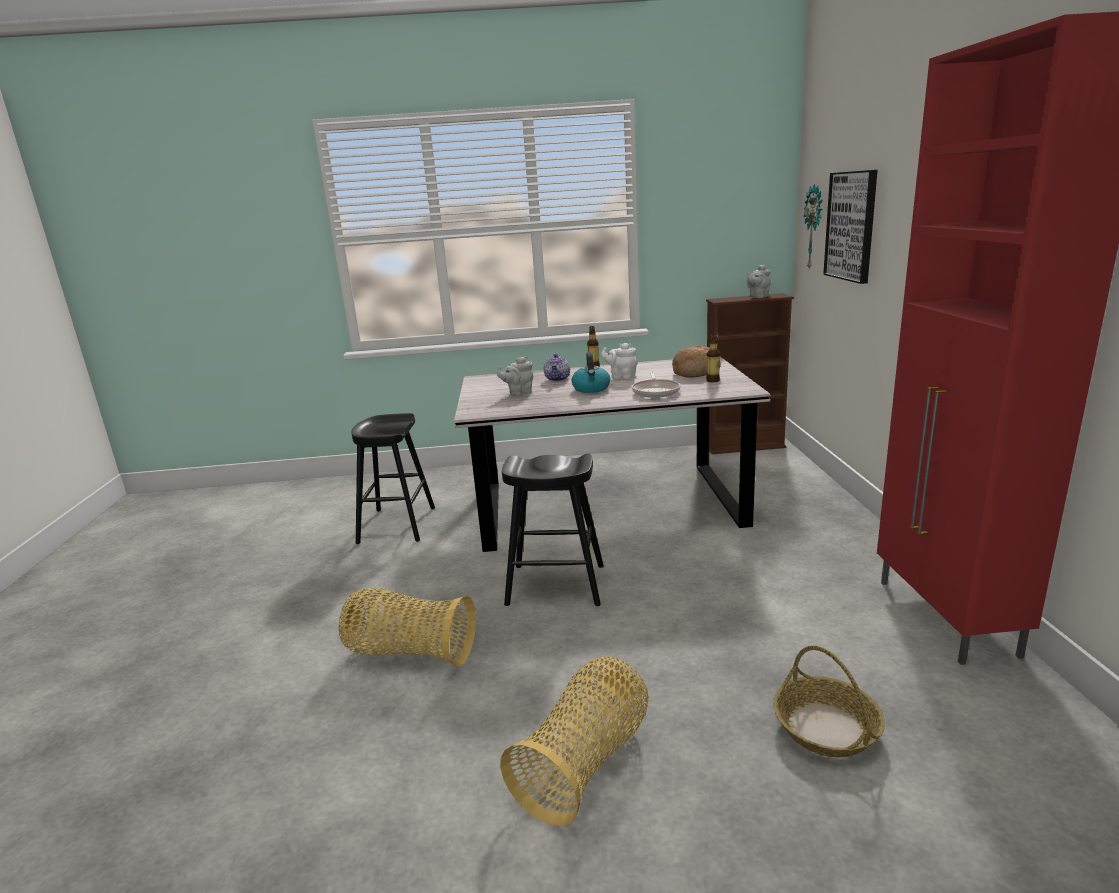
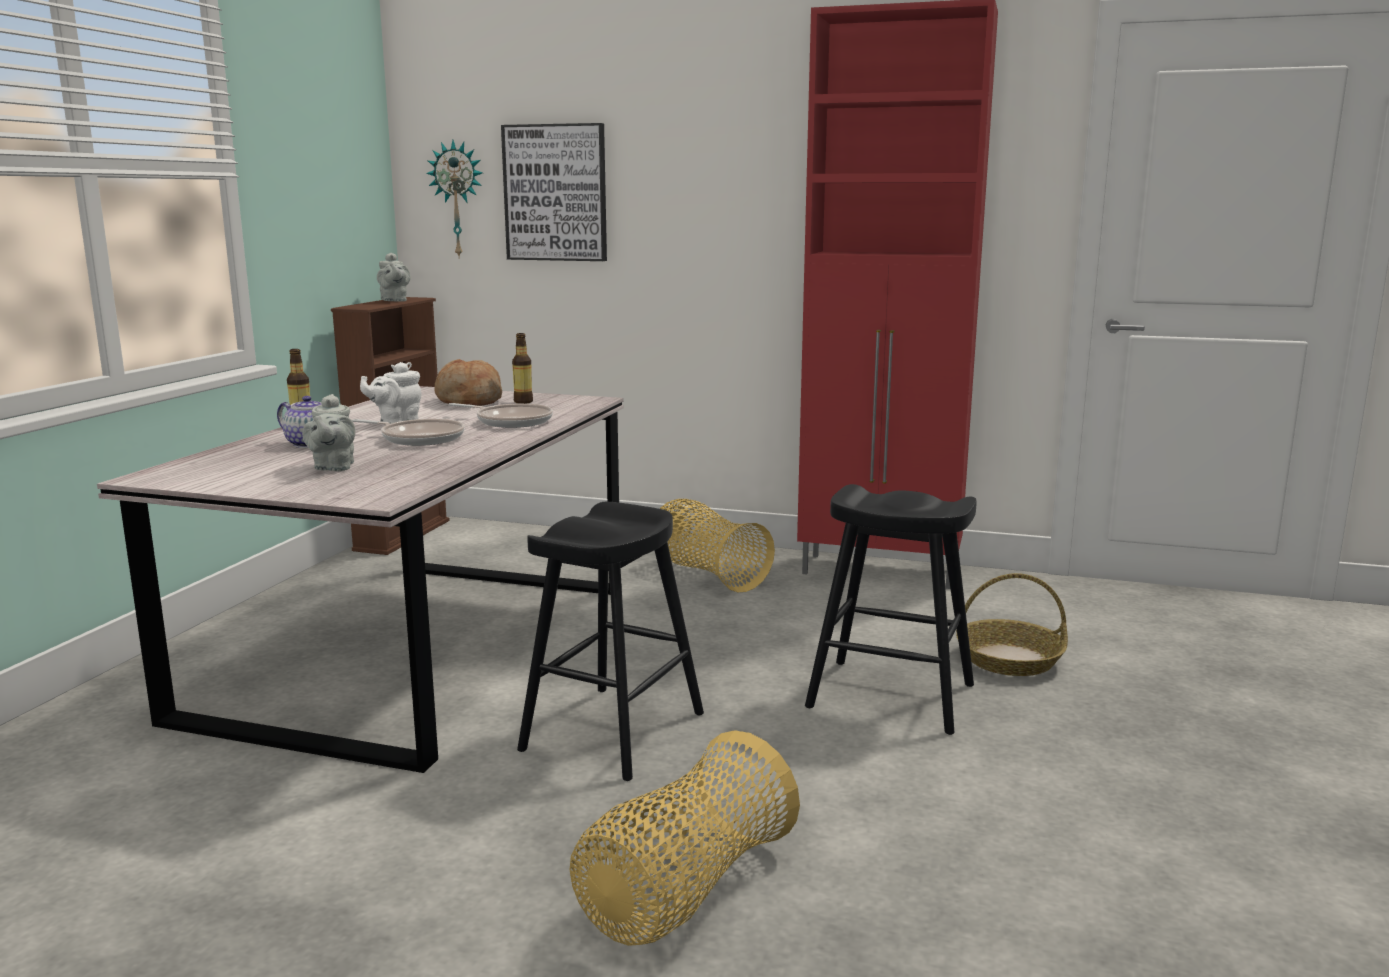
camera: 70 degrees left, 5 degrees down
(397, 525) = (148, 854): black stool -> black stool (891, 696)
(585, 763) = (1017, 788): basket -> basket (707, 573)
(591, 389) = (418, 438): kettle -> frying pan

